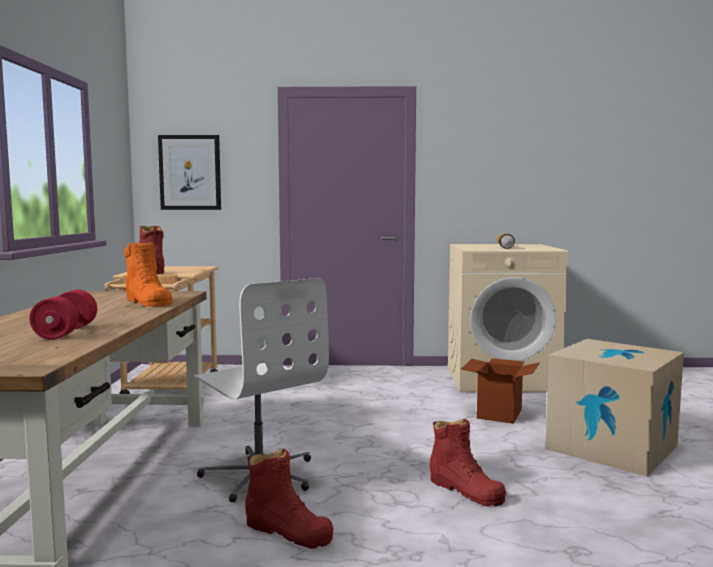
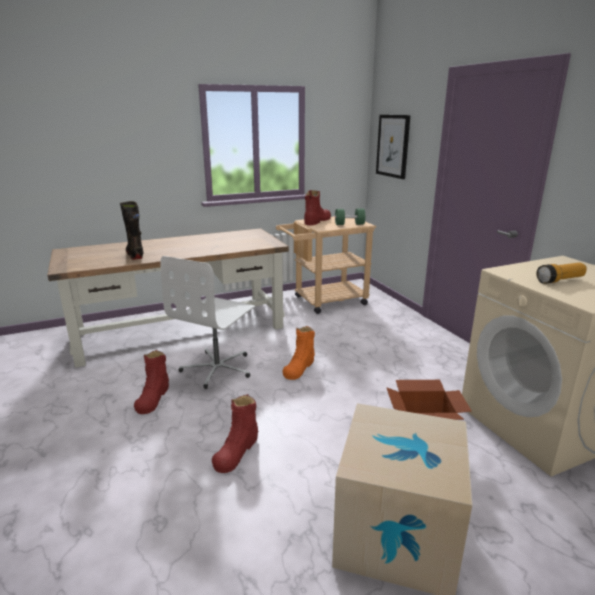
camera: 65 degrees right, 15 degrees up
(66, 332) = (135, 255): red dumbbell -> black boot
(148, 302) = (230, 246): orange boot -> orange boot (299, 368)
(192, 268) = (349, 224): none -> green dumbbell

